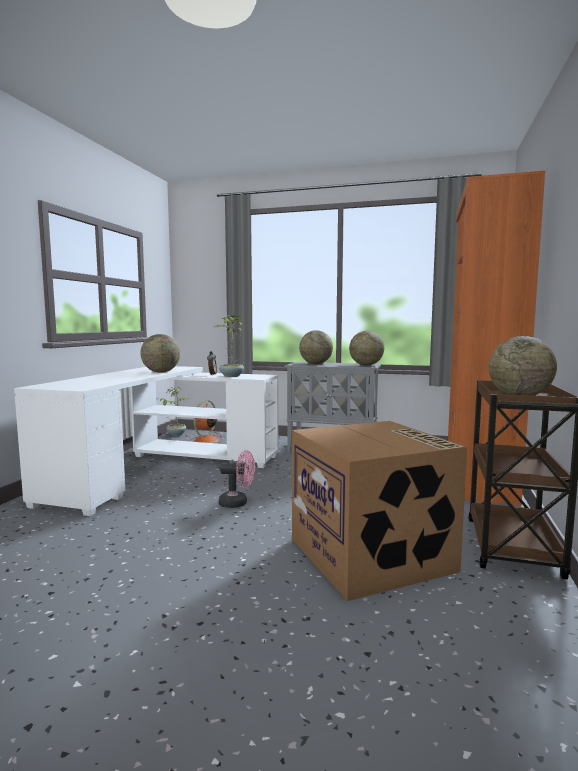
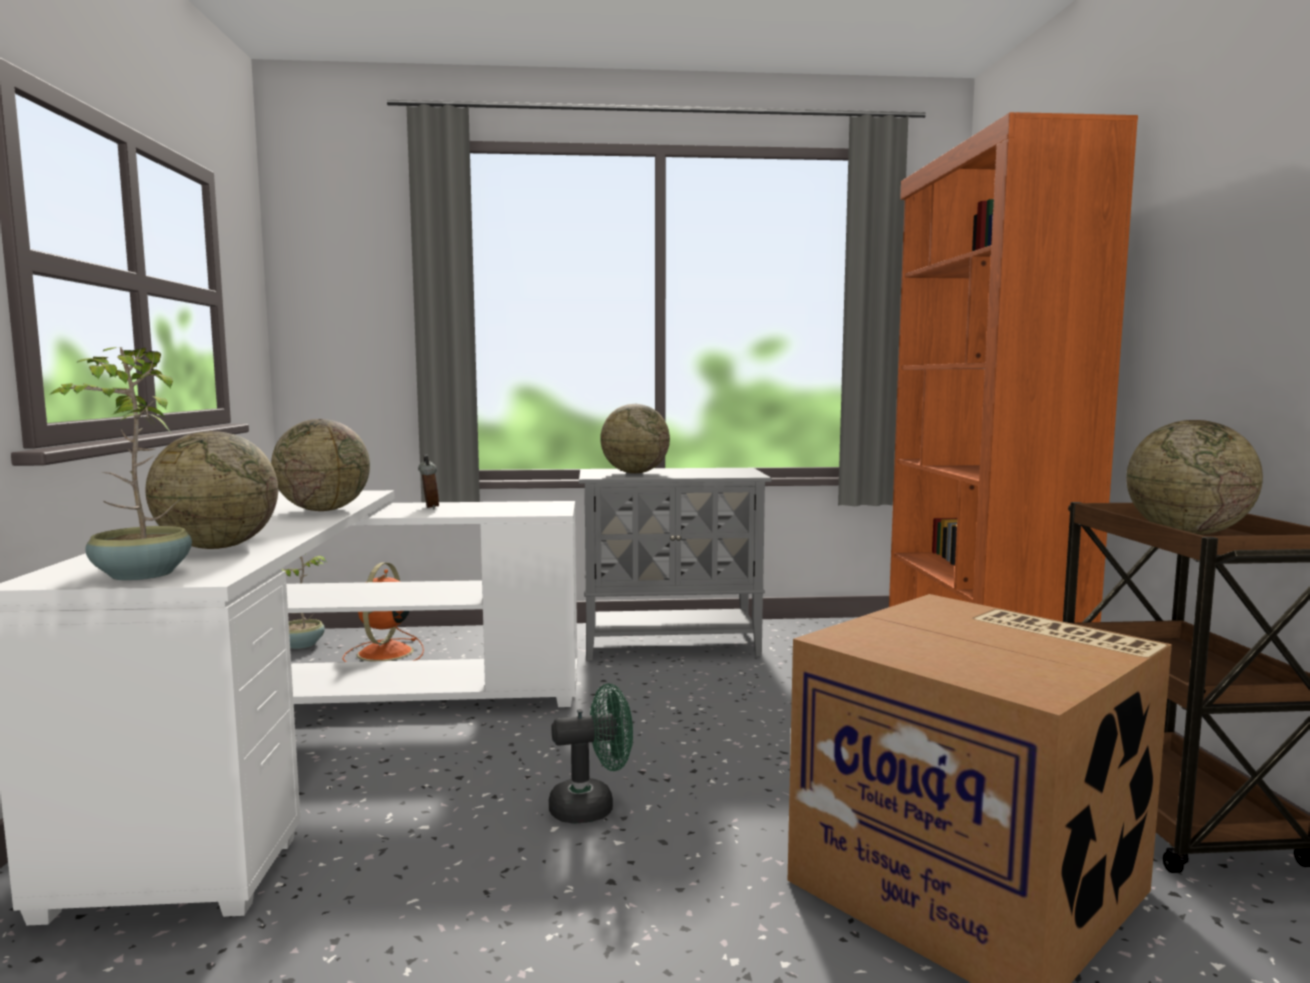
camera: 20 degrees left, 0 degrees up
(231, 376) = (482, 510): potted plant -> potted plant (140, 575)
(238, 503) = (592, 807): pink fan -> green fan
(366, 365) = (737, 472): globe -> globe (217, 547)

